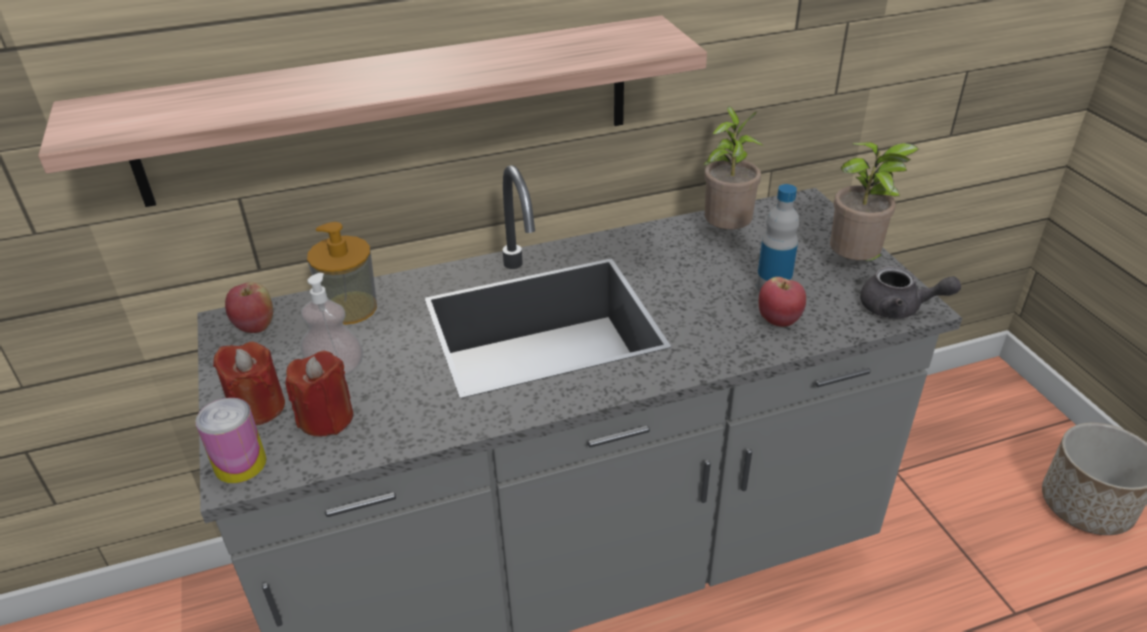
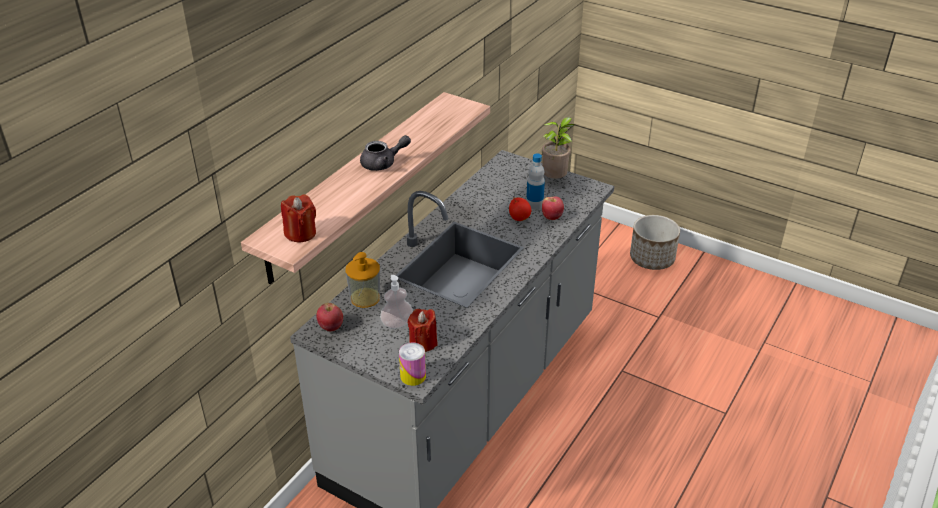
camera: 40 degrees left, 0 degrees up
(258, 407) = (387, 355): red candle -> red candle (300, 233)
(720, 297) = (519, 218): none -> apple
(726, 232) = (488, 187): potted plant -> none
(899, 308) = (589, 192): grey teapot -> grey teapot (383, 163)

